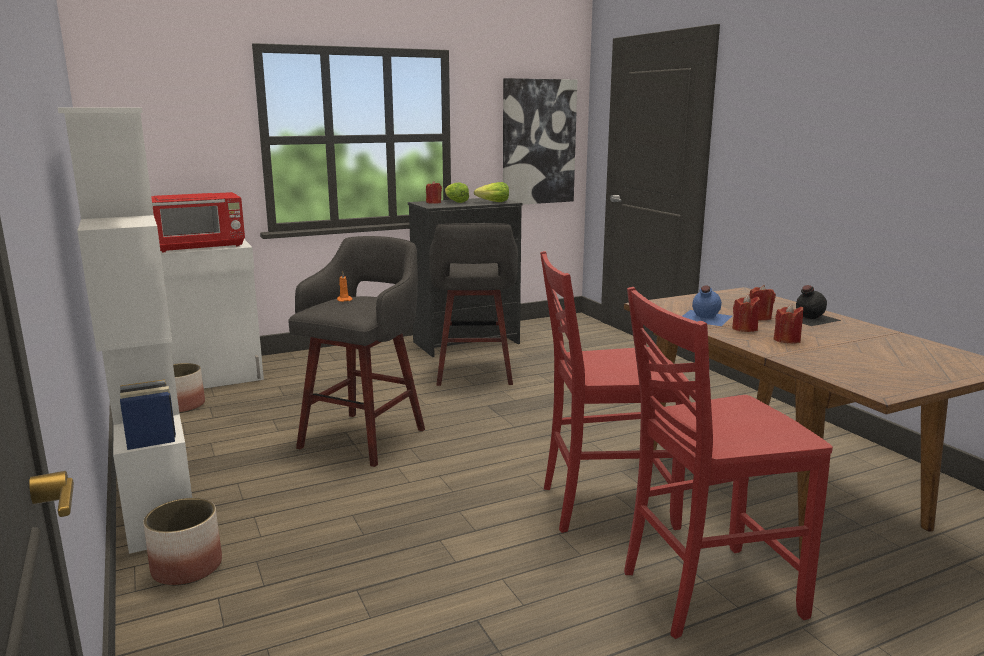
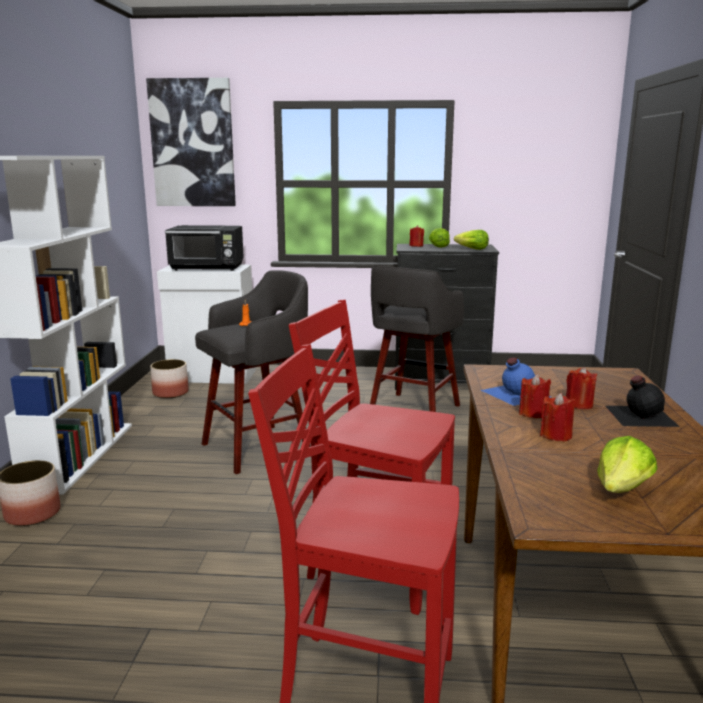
camera: 30 degrees right, 0 degrees up
(200, 246) = (208, 268): red microwave -> black microwave
(538, 142) = (550, 191): picture -> picture (192, 143)
(885, 363) = (622, 489): none -> lettuce

